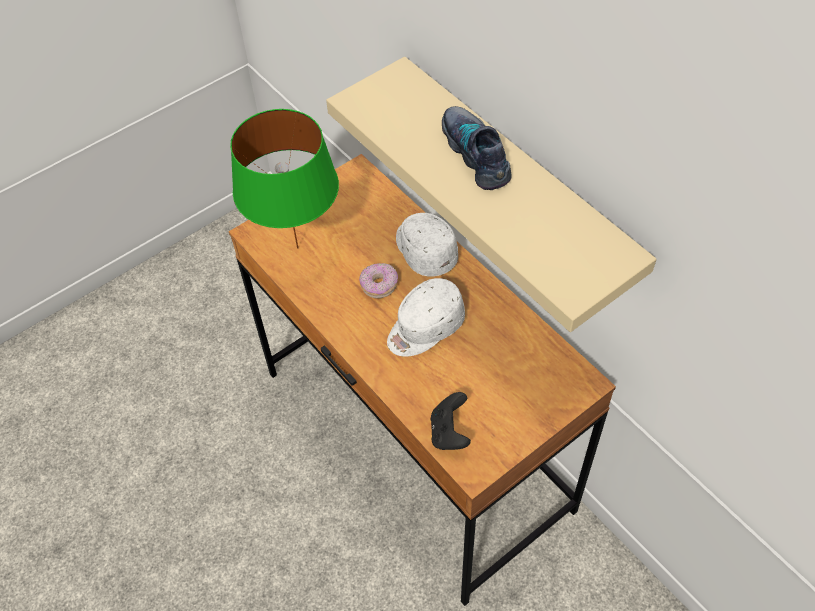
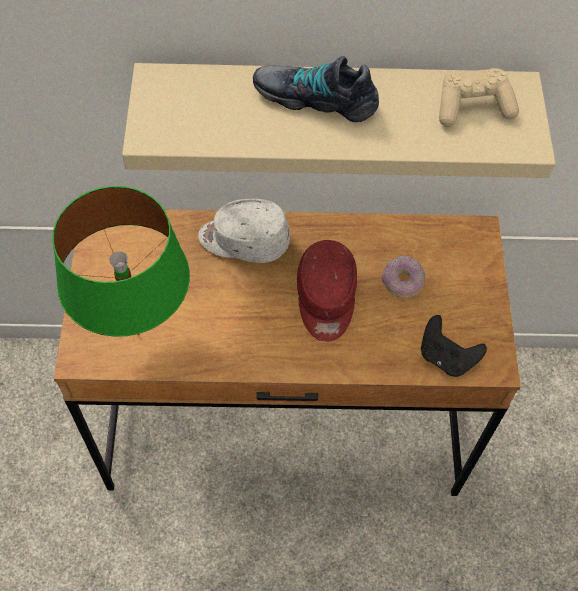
camera: 55 degrees left, 5 degrees up
(379, 285) = (247, 300): donut -> donut (402, 282)
(424, 328) = (326, 299): white cap -> red cap
(570, 240) = (472, 107): none -> beige game controller

